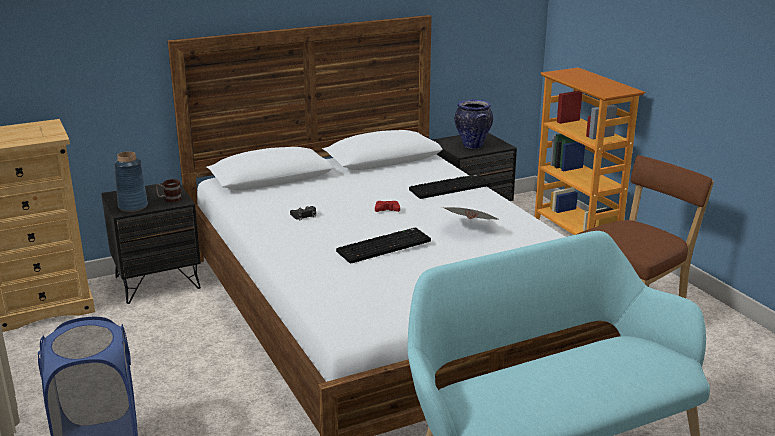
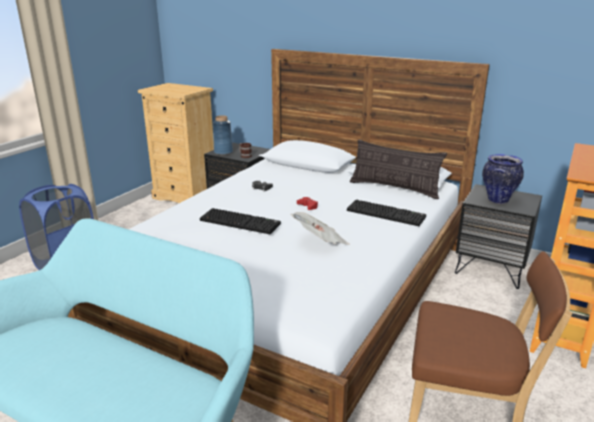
camera: 55 degrees right, 0 degrees up
(401, 166) = (394, 188): none -> pillow

